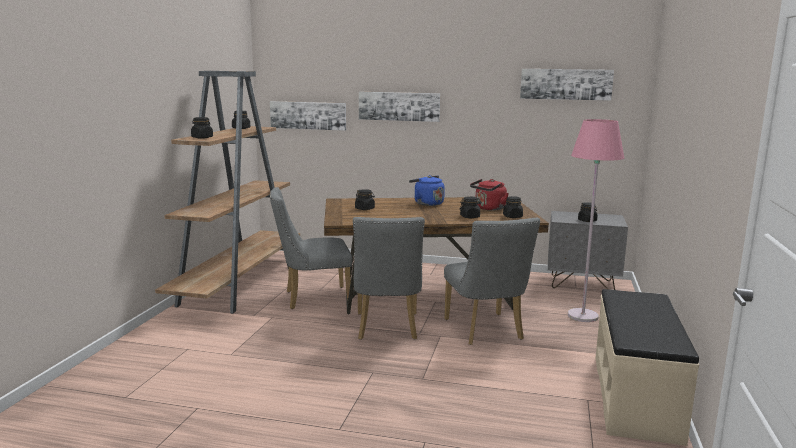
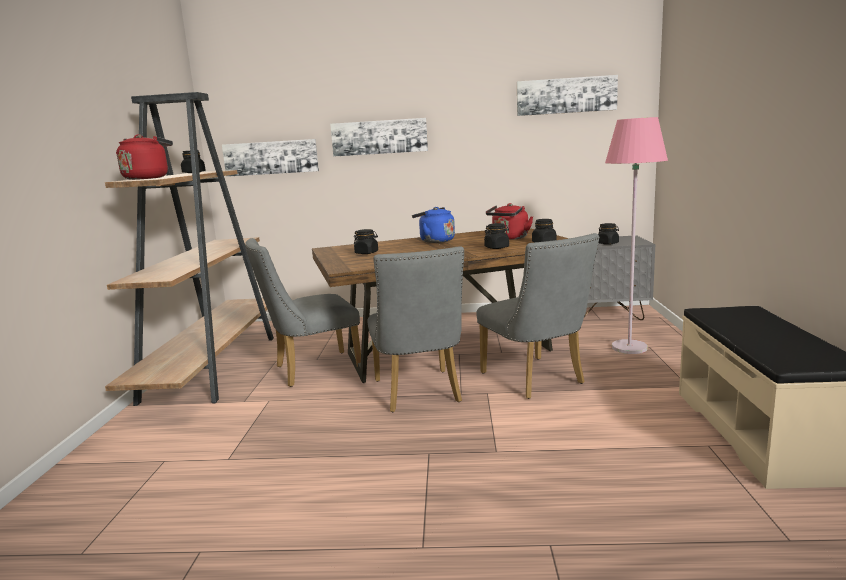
camera: 10 degrees left, 0 degrees up
(202, 137) = (147, 178): black jar -> red kettle

